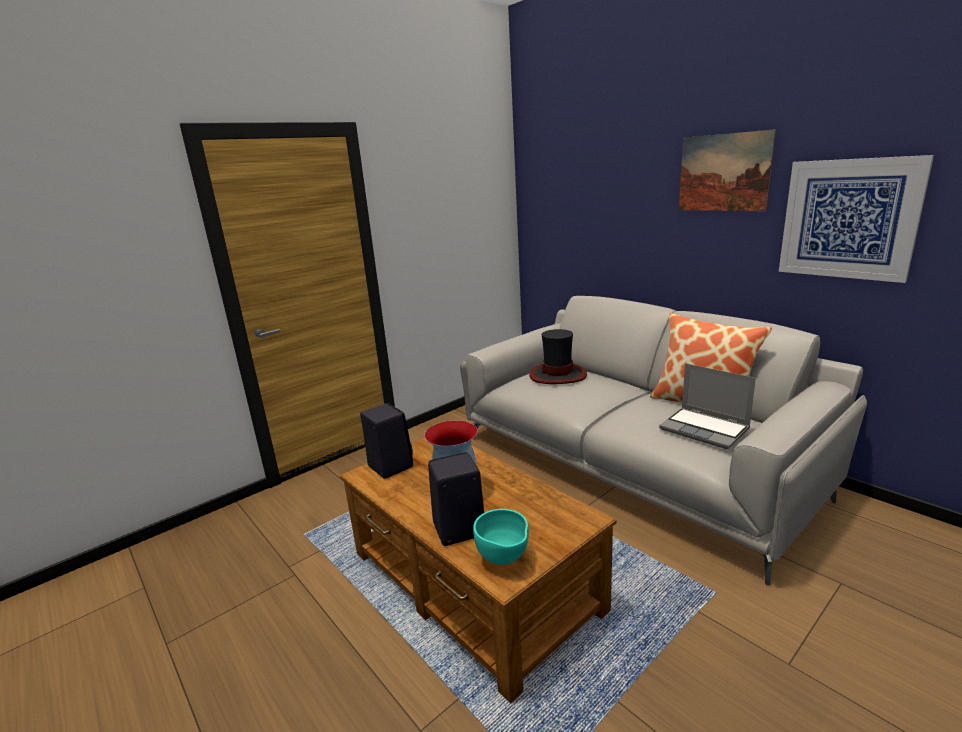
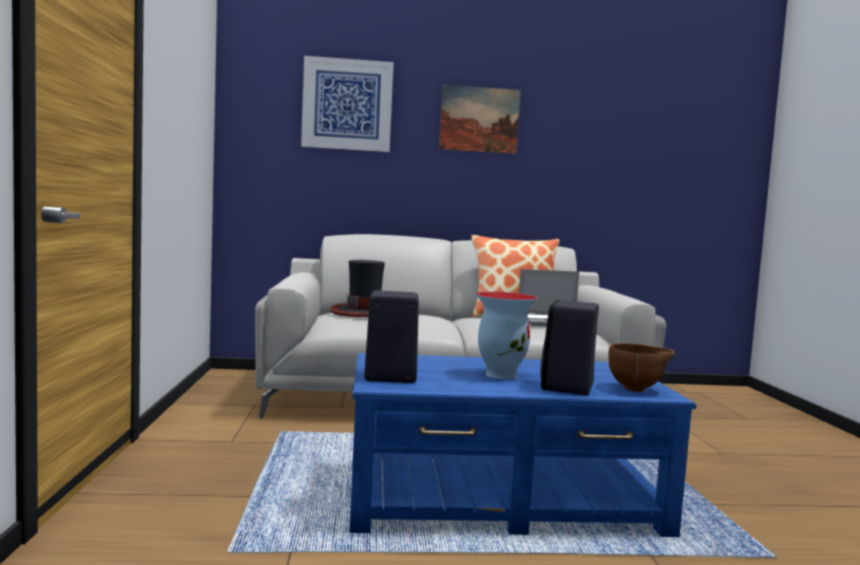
camera: 55 degrees left, 15 degrees down
(472, 582) = (503, 499): brown coffee table -> blue coffee table
(504, 560) = (638, 390): turquoise bowl -> brown bowl
(848, 219) = (573, 162): picture -> picture (347, 105)

